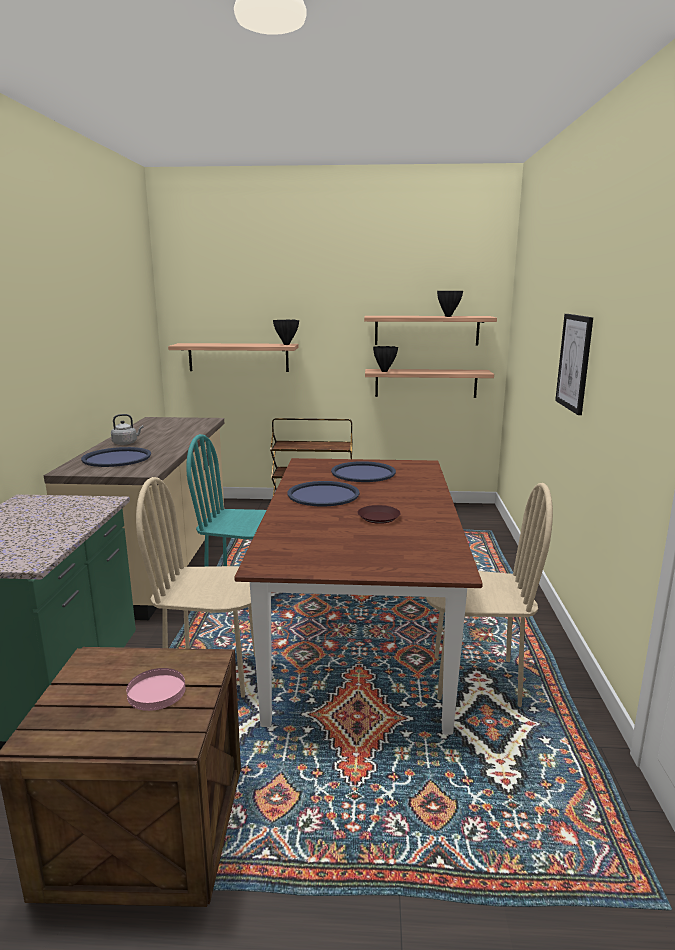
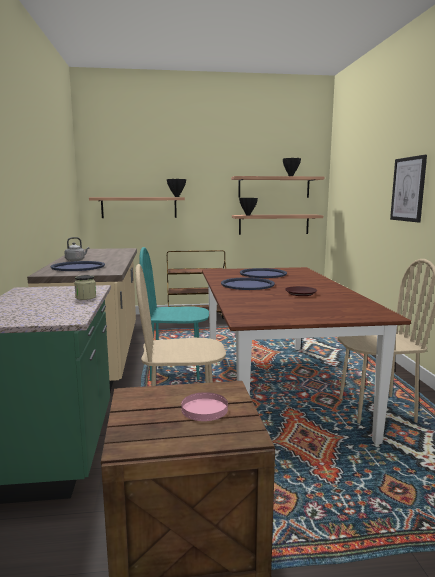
camera: 10 degrees left, 5 degrees down
(80, 520) = (85, 297): none -> jar

